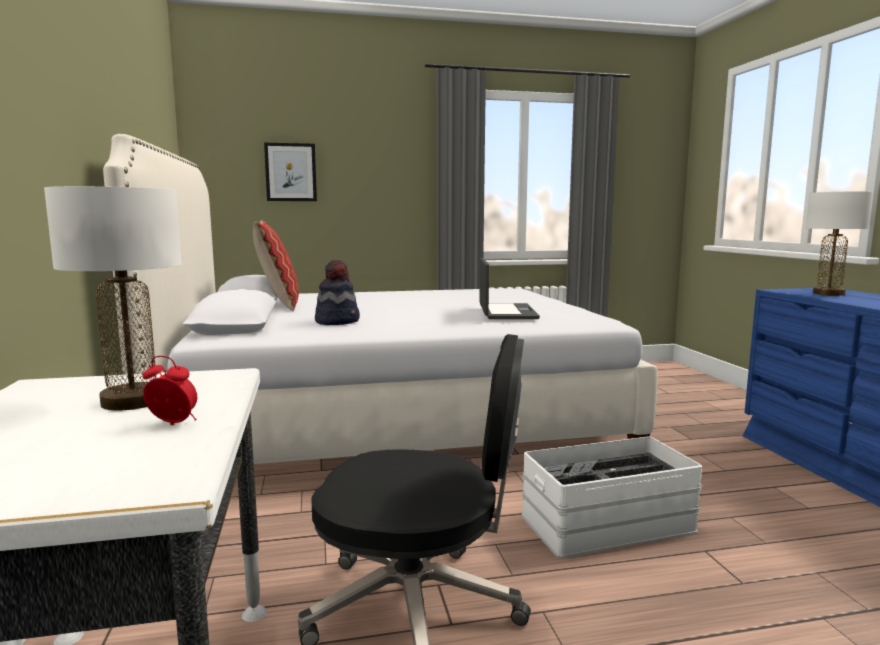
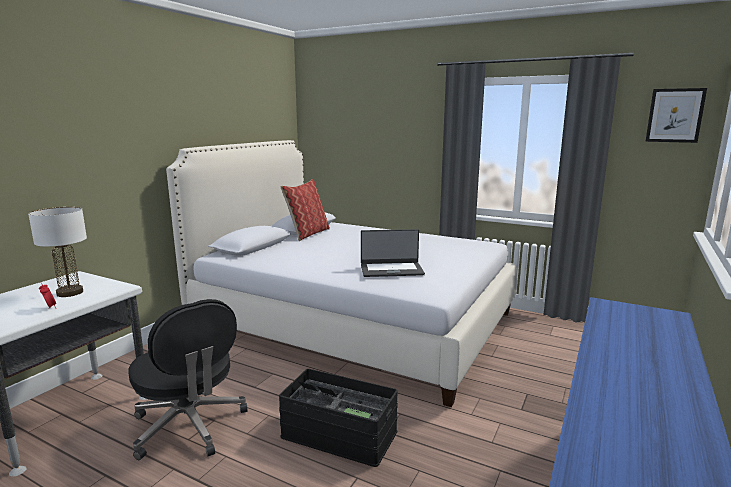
camera: 40 degrees right, 5 degrees up
(291, 172) = (353, 143): picture -> picture (675, 115)
(337, 321) = (293, 255): hat -> none
(506, 312) = (391, 270): laptop -> laptop turned 45 degrees clockwise
(607, 524) = (338, 434): white storage box -> black storage box
(828, 293) = (635, 320): table lamp -> none

